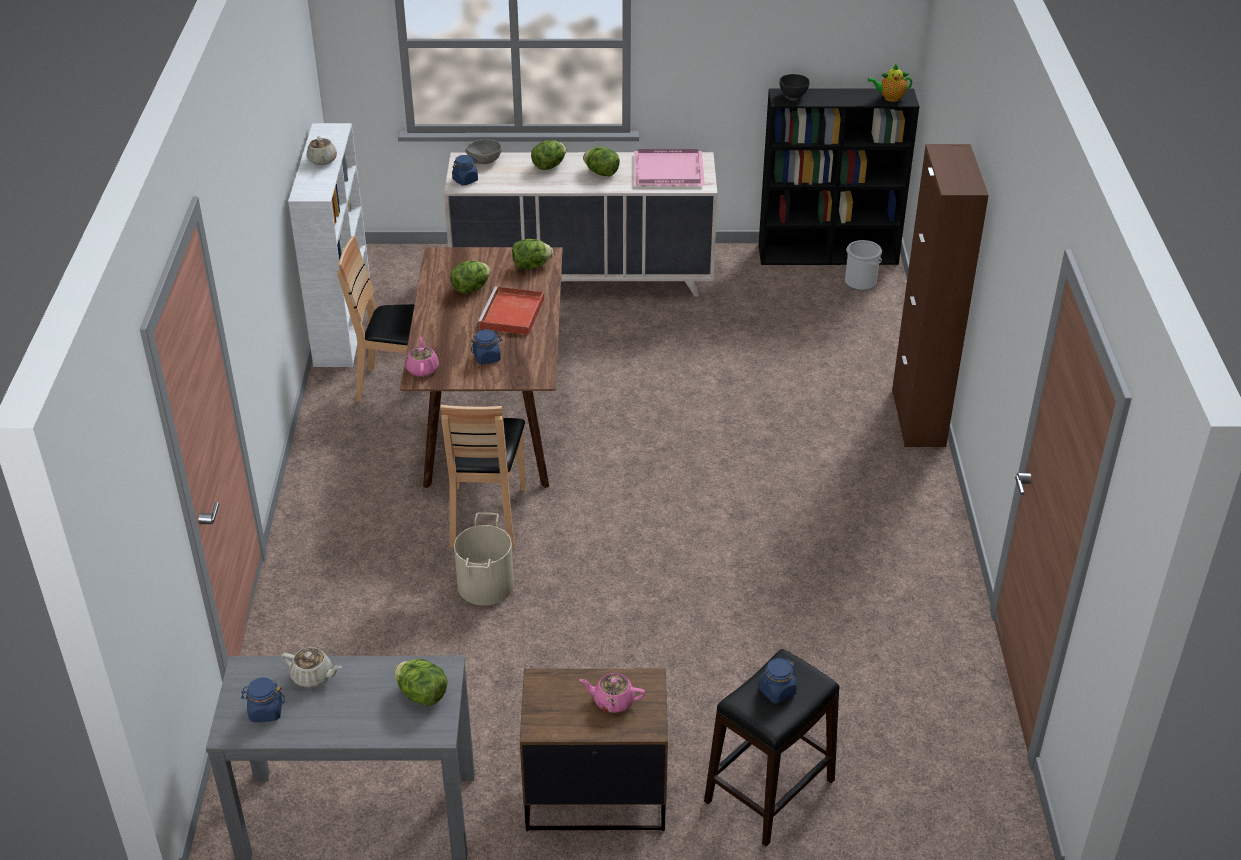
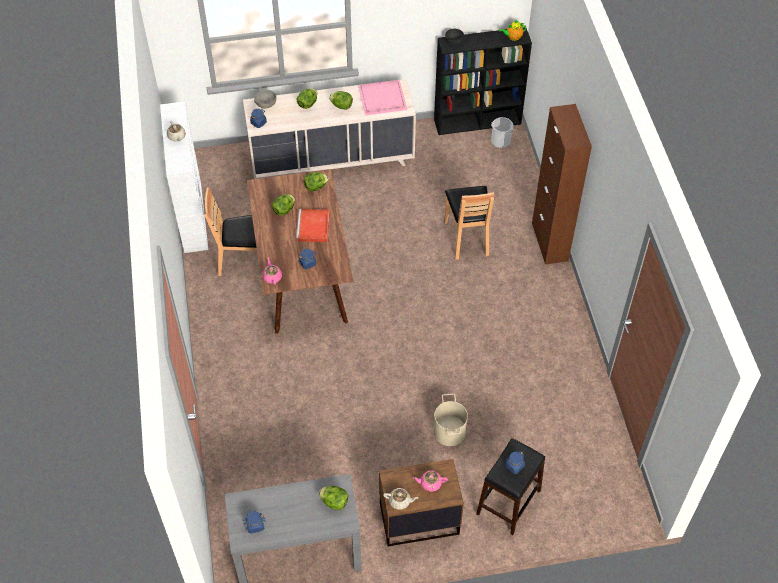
camera: 10 degrees left, 15 degrees up
(313, 676) = (273, 500): beige teapot -> beige teapot (400, 501)
(484, 585) = (328, 396): beige bucket -> beige bucket (449, 432)
(486, 515) = (317, 348): brown chair -> brown chair (467, 237)

